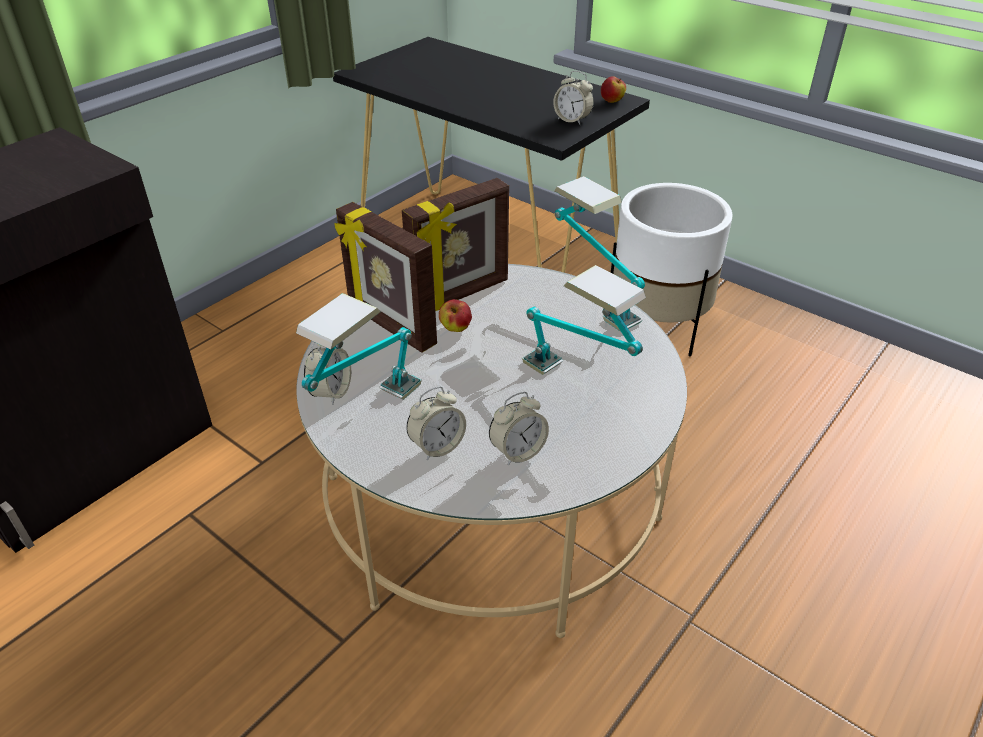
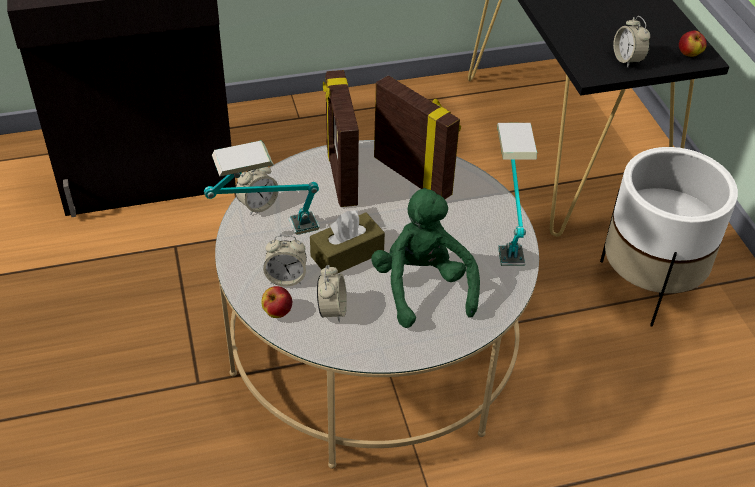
camera: 35 degrees right, 5 degrees up
(455, 328) = (383, 200): apple -> apple (277, 312)
(460, 295) = (413, 175): picture frame -> picture frame turned 135 degrees counterclockwise
(474, 392) = (347, 254): none -> brown tissue box
(518, 451) = (332, 310): alarm clock -> alarm clock turned 90 degrees counterclockwise
(577, 384) = (422, 287): table lamp -> green plush toy

